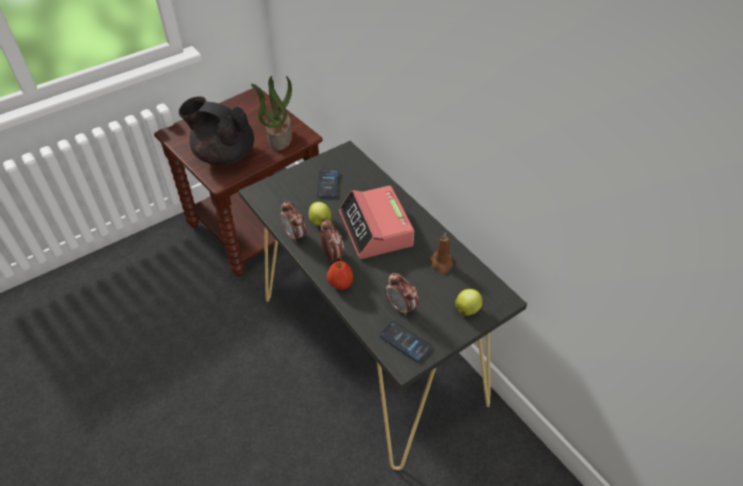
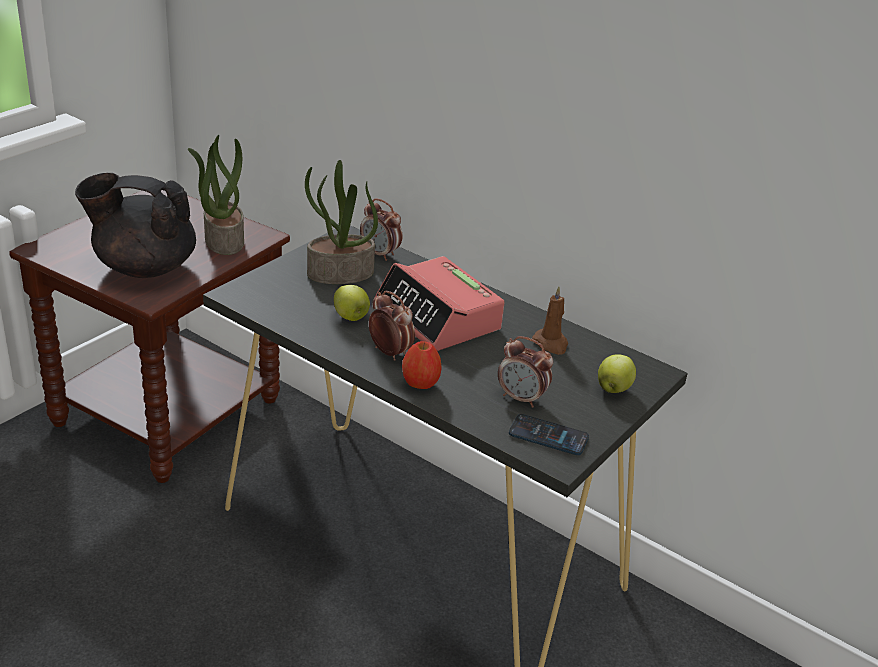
camera: 20 degrees left, 15 degrees down
(295, 235) = (320, 336): alarm clock -> alarm clock (380, 254)
(328, 184) = (340, 274): phone -> potted plant

